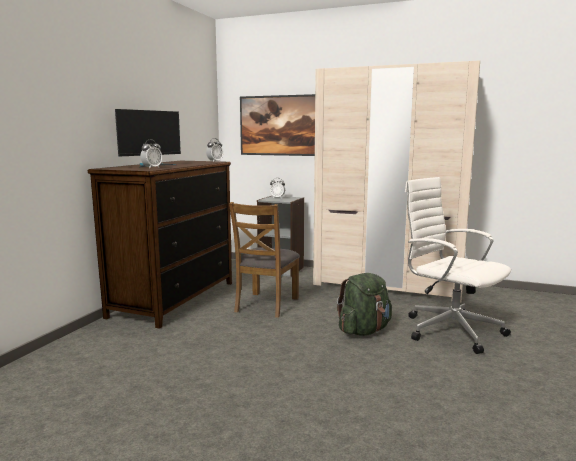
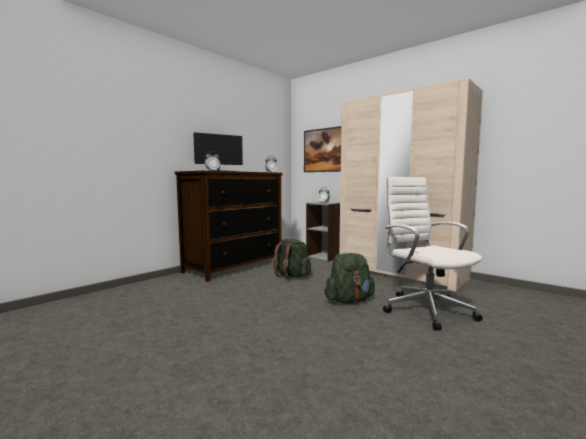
camera: 20 degrees right, 5 degrees down
(266, 304) = (291, 276): brown chair -> green backpack

